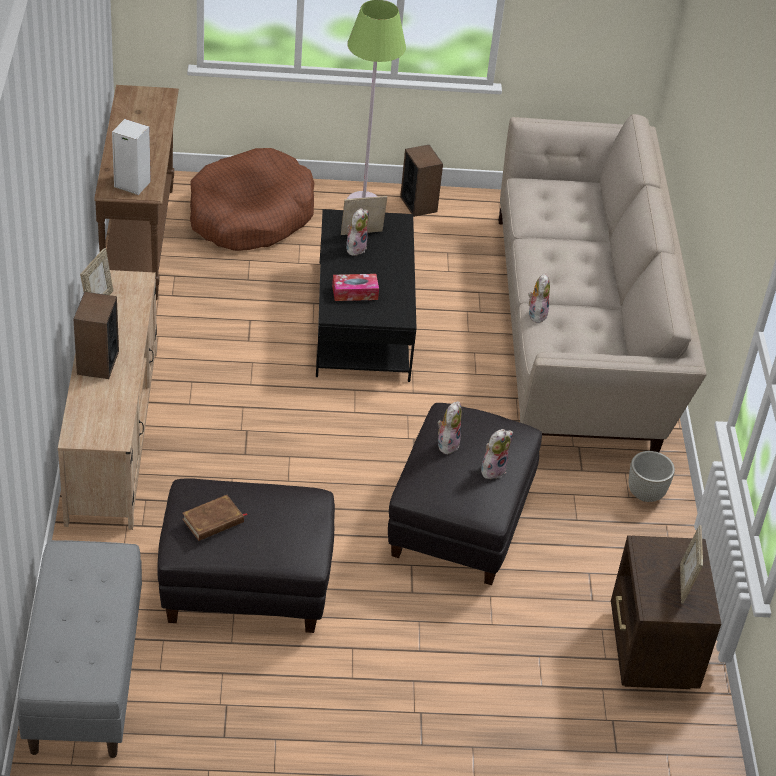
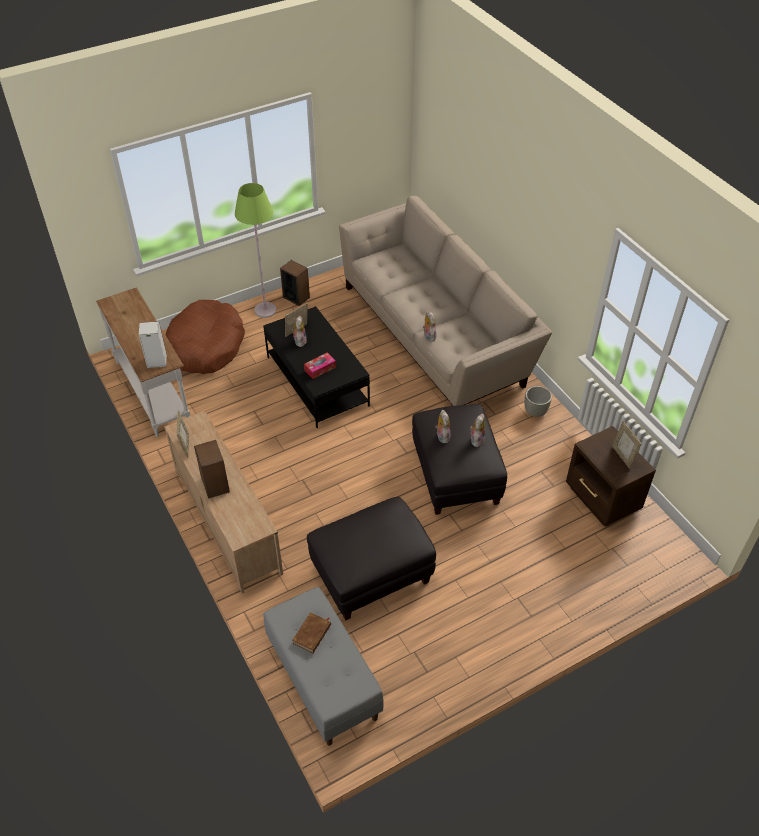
camera: 25 degrees left, 5 degrees up
(140, 242) = (153, 392): brown console table -> white console table
(213, 521) = (353, 549): brown book -> brown book (312, 634)

